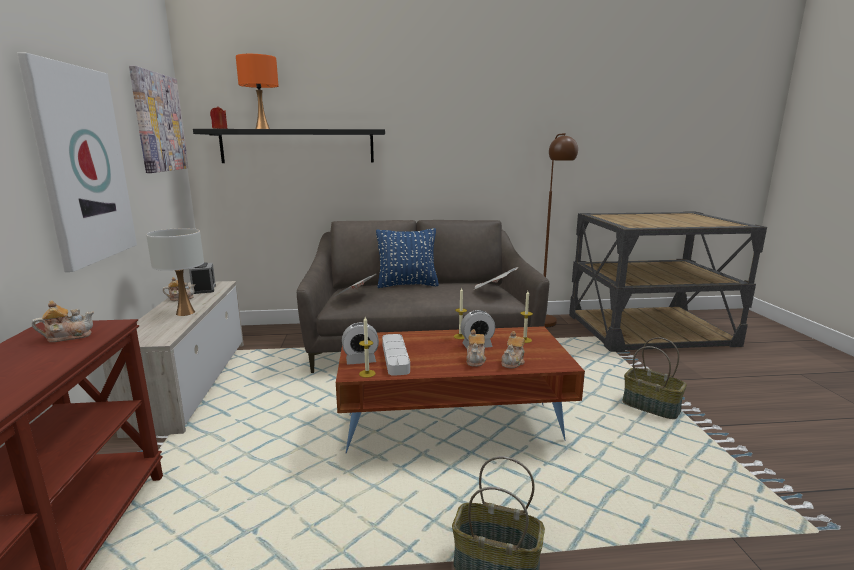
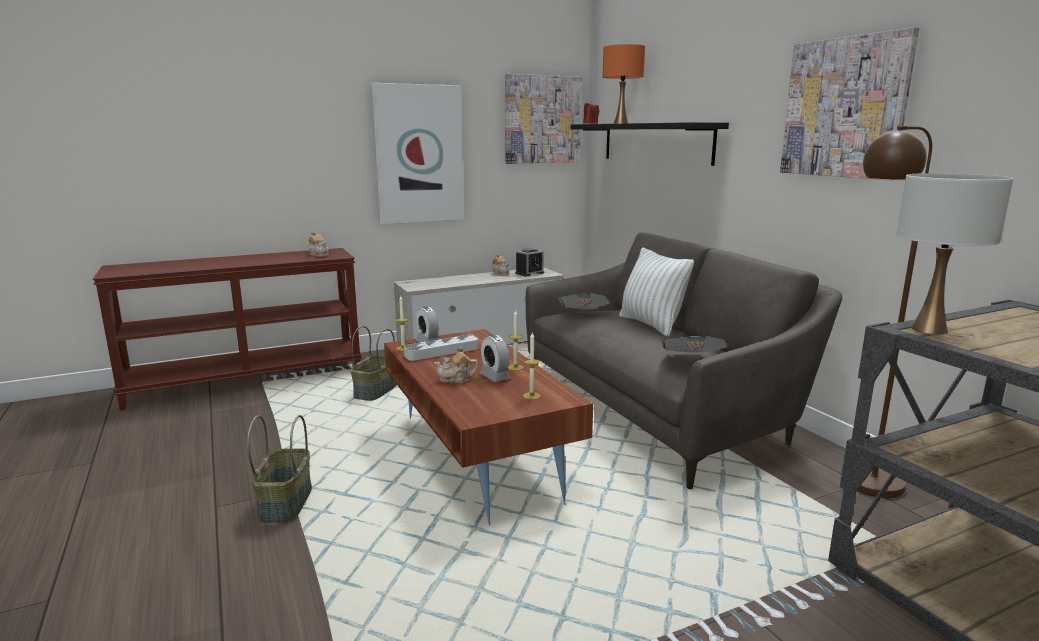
camera: 70 degrees right, 0 degrees up
(186, 313) = (470, 281): white table lamp -> white table lamp (929, 329)
(407, 285) = (651, 324): blue pillow -> white pillow
(479, 123) = (844, 108): none -> picture
(513, 362) = (461, 395): teapot -> none
(651, 406) = (640, 605): basket -> basket (376, 392)

